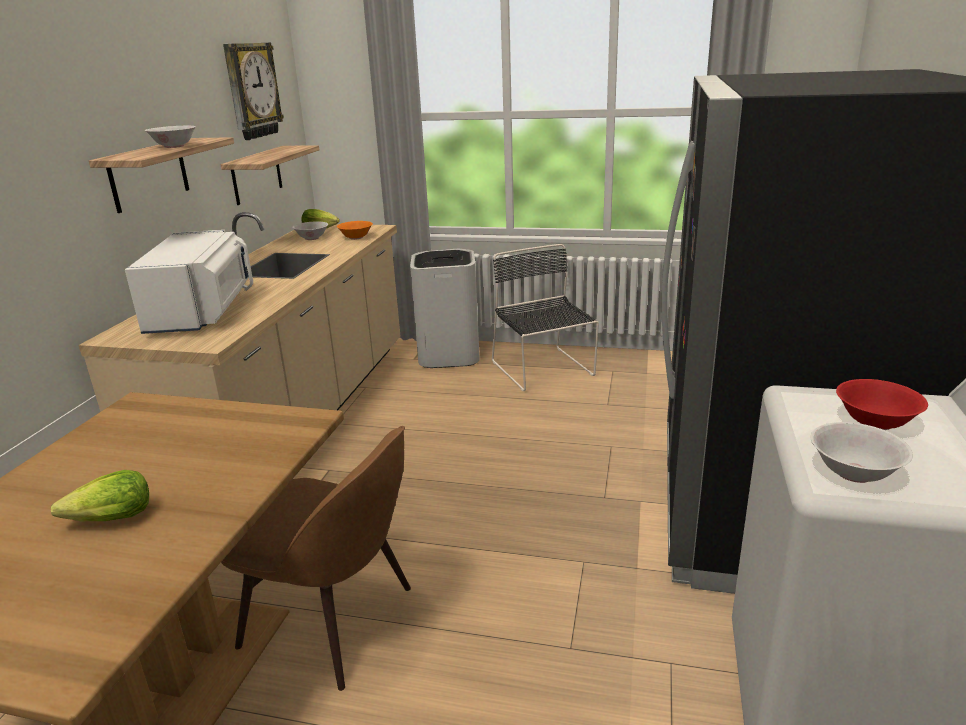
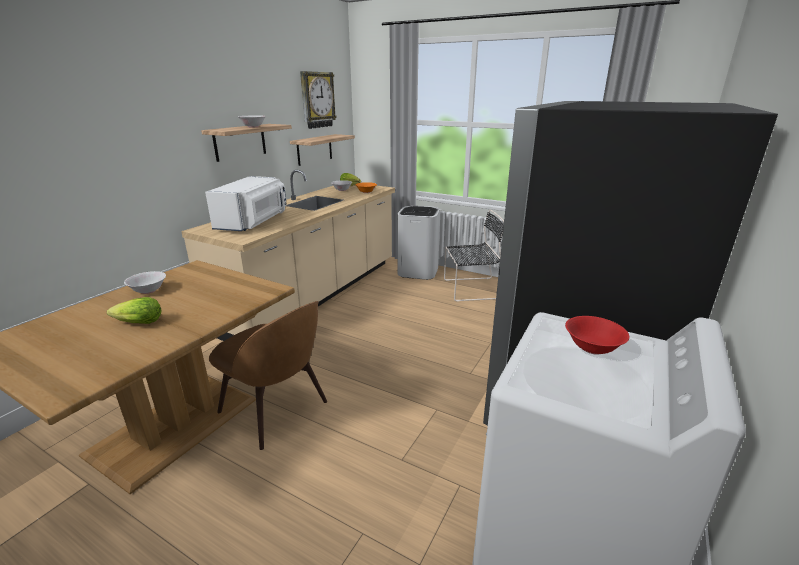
camera: 15 degrees right, 0 degrees up
(543, 370) = (471, 289): black chair -> black chair turned 90 degrees clockwise
(854, 473) = (547, 378): white bowl -> white bowl (148, 291)

